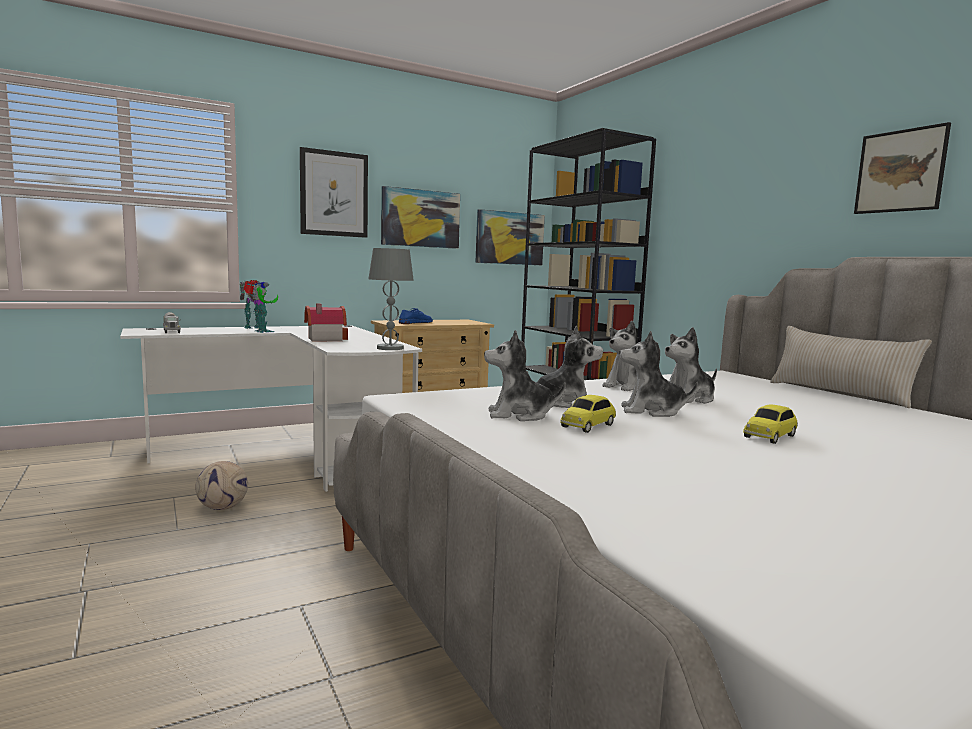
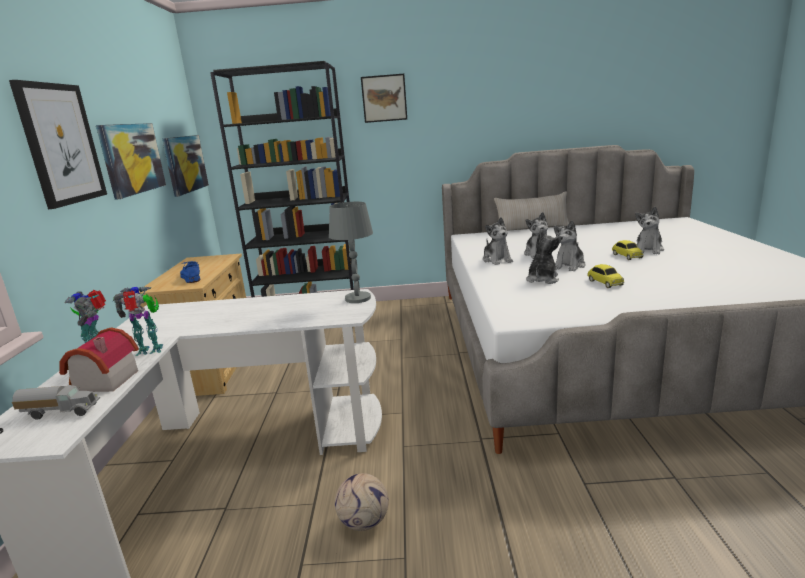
camera: 60 degrees left, 10 degrees up
(323, 339) = (262, 321): toy house -> toy house (102, 382)
(519, 415) = (576, 293): plush toy -> plush toy (648, 250)
(900, 171) = (525, 103): picture -> picture (384, 98)

